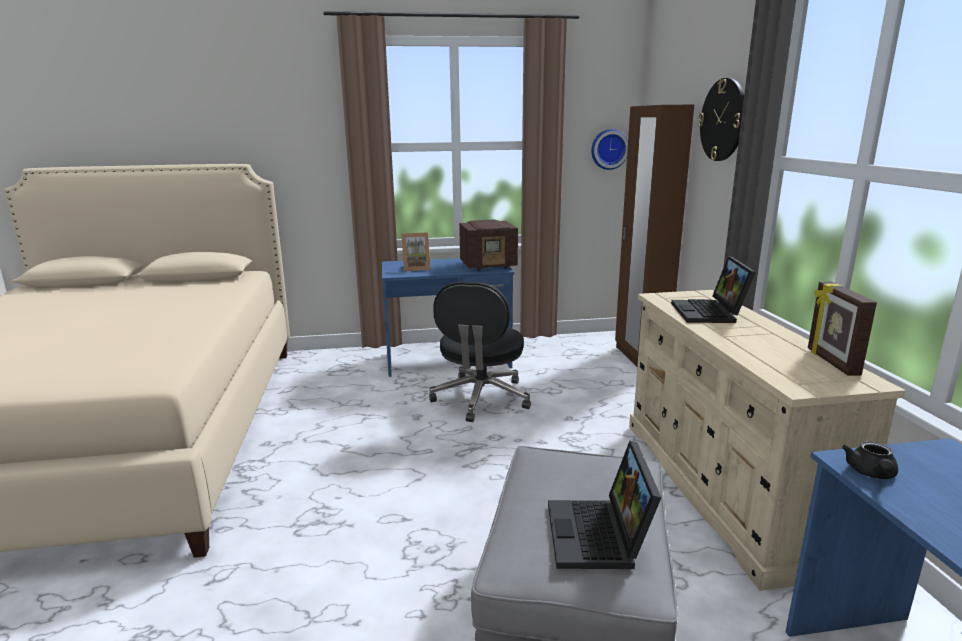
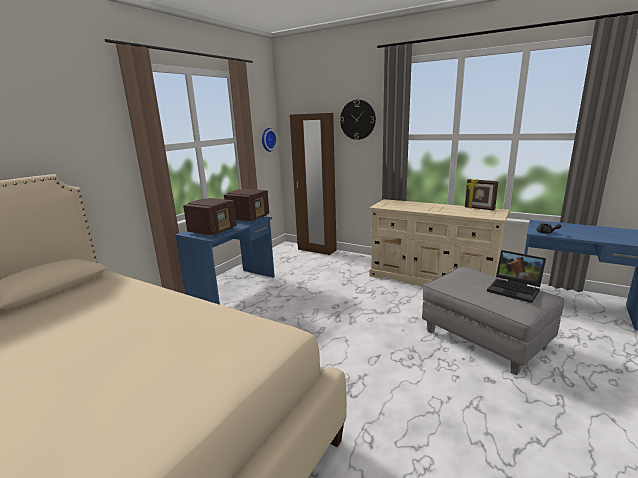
camera: 50 degrees left, 0 degrees up
(416, 268) = (213, 231): picture frame -> radio
(481, 399) = (292, 296): black office chair -> none
(710, 313) = (411, 206): laptop -> none

